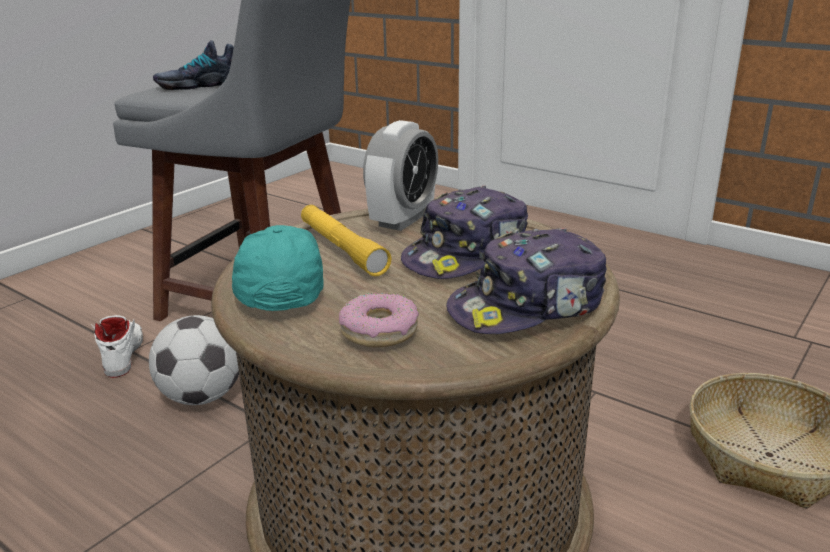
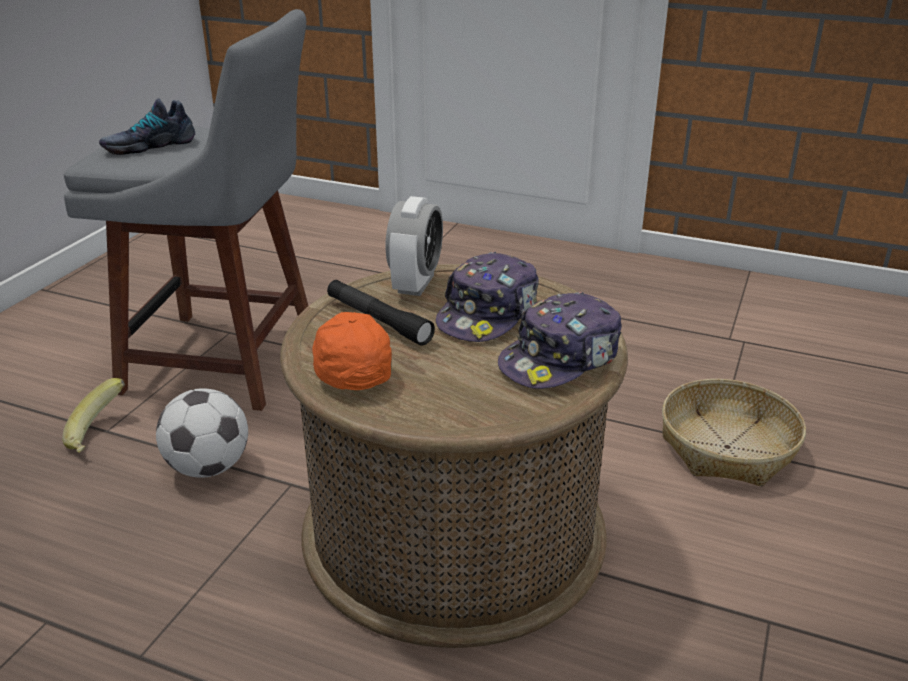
camera: 15 degrees left, 5 degrees up
(123, 354) = (100, 435): white shoe -> banana
(282, 288) = (349, 366): turquoise cap -> orange cap
(342, 249) = (378, 320): yellow flashlight -> black flashlight
(379, 331) = (454, 396): donut -> none

